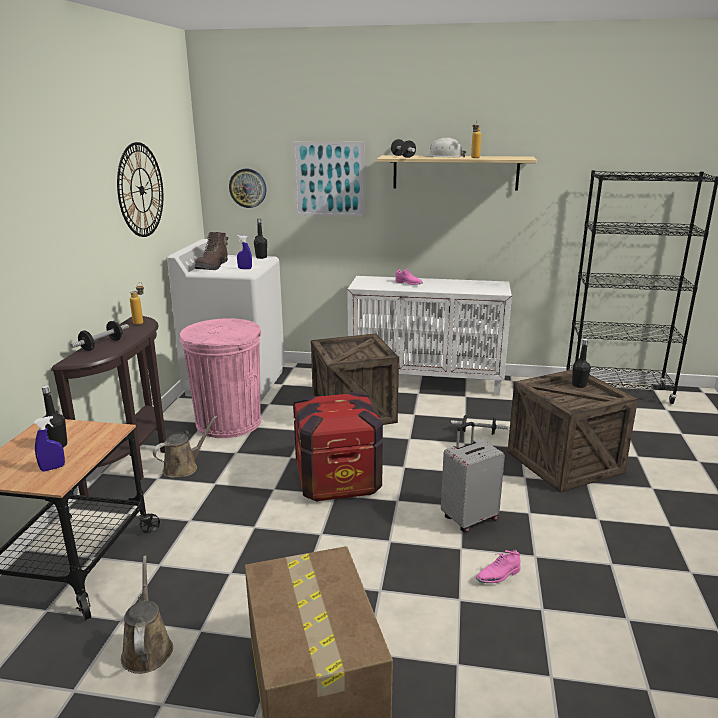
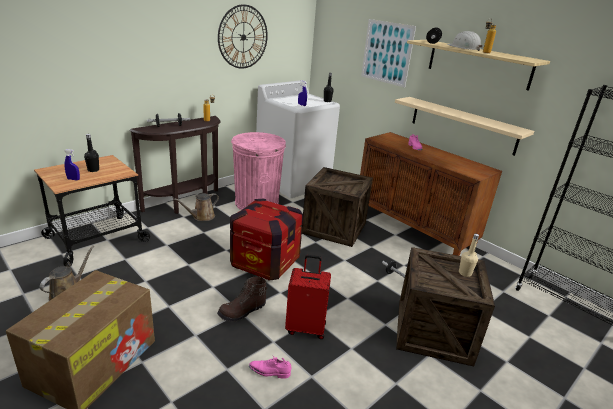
camera: 35 degrees right, 5 degrees up
(183, 467) = (201, 217): brown watering can -> brown watering can turned 150 degrees clockwise
(213, 267) = (287, 99): brown boot -> brown boot (242, 312)
(248, 188) = (337, 50): wall clock -> none
(427, 381) = (414, 229): white cabinet -> brown cabinet
(451, 244) = (462, 125): none -> beige shelf
(469, 518) = (306, 327): grey suitcase -> red suitcase
(579, 385) = (465, 273): black bottle -> beige bottle

